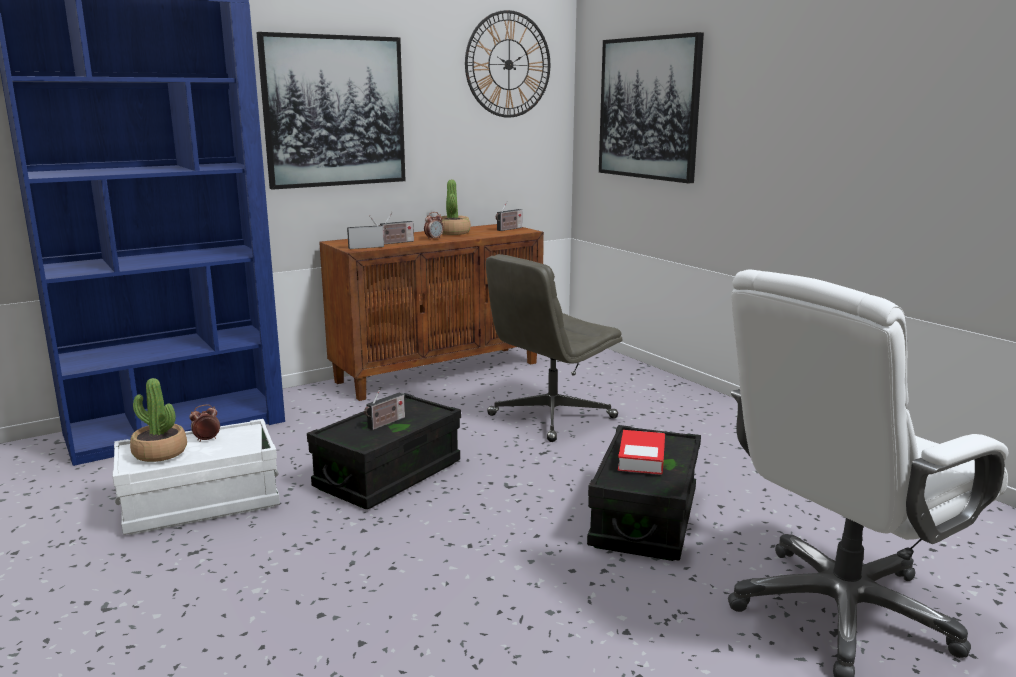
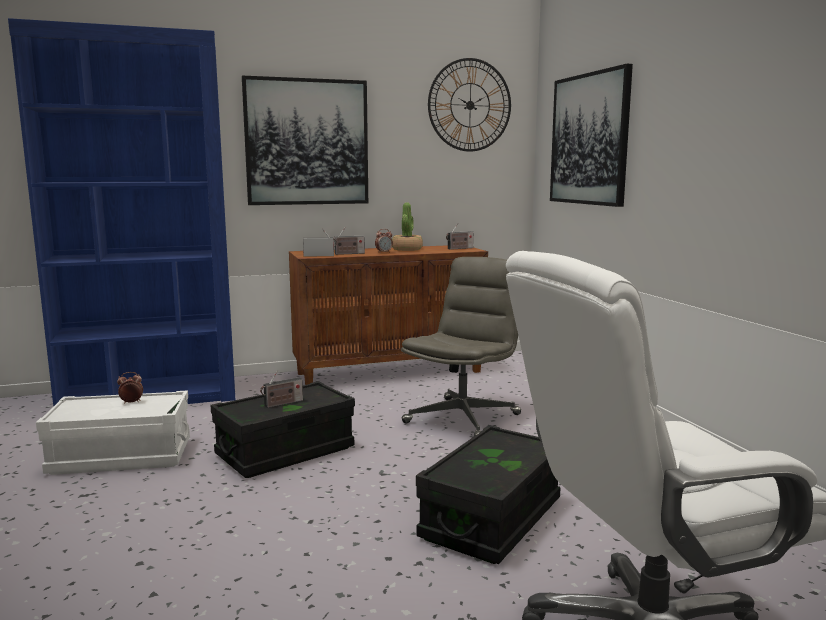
camera: 15 degrees right, 5 degrees down
(160, 453) = (86, 408): potted plant -> none
(551, 417) = (462, 418): grey office chair -> grey office chair turned 150 degrees clockwise
(641, 458) = (488, 456): book -> none

